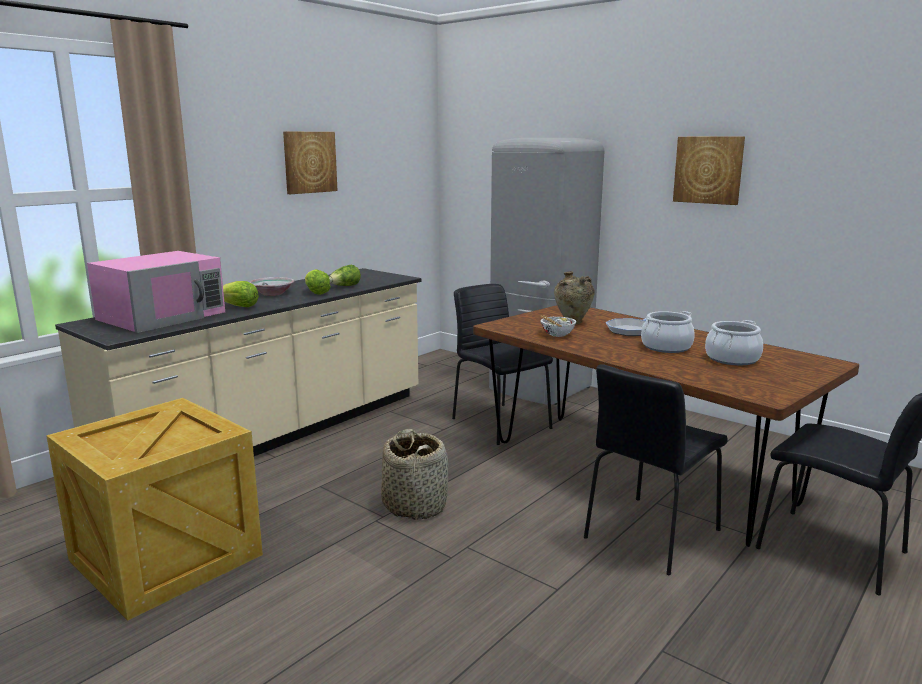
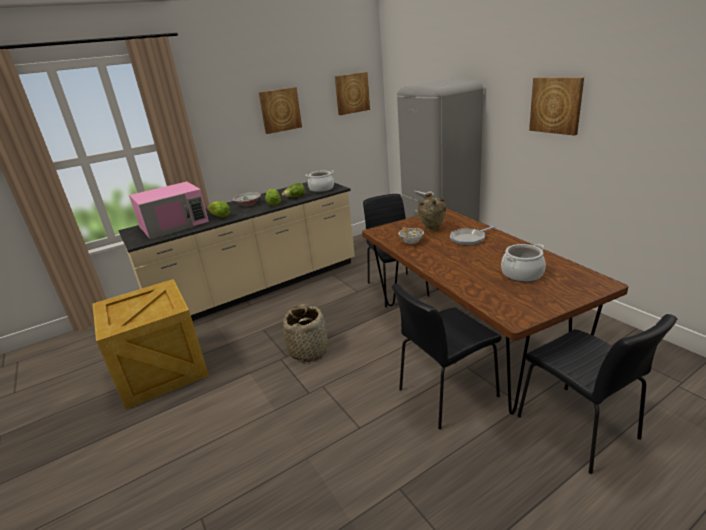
camera: 20 degrees right, 10 degrees up
(401, 153) = (352, 93): none -> picture
(666, 347) = (480, 258): cooking pot -> cooking pot (321, 189)

